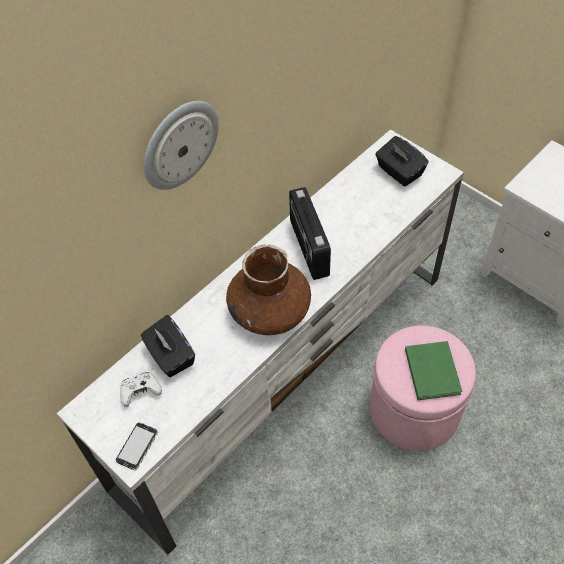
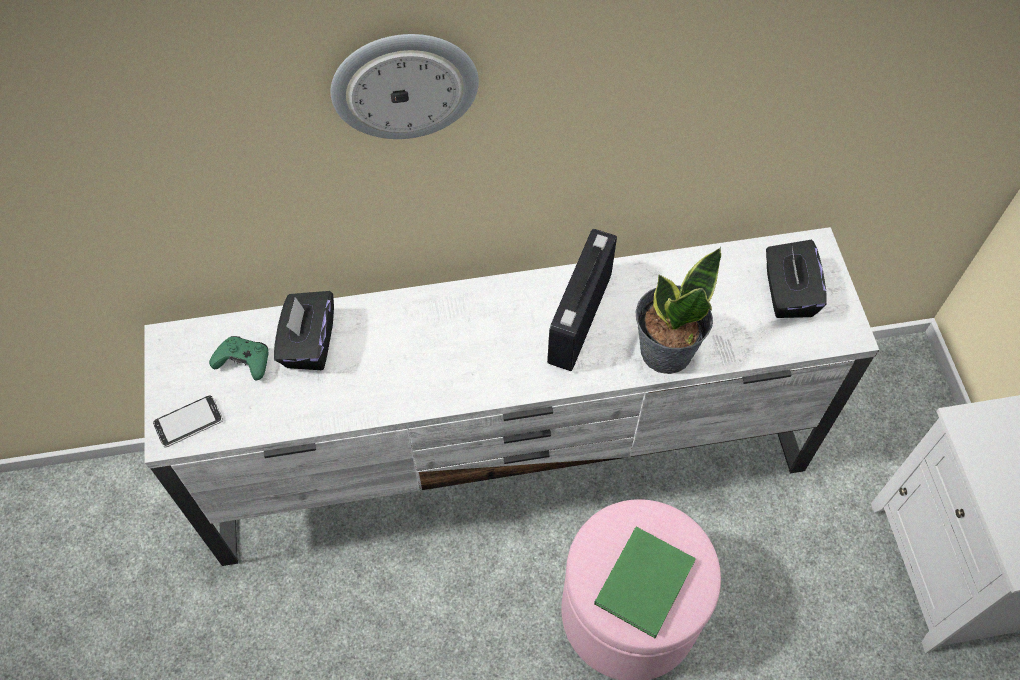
camera: 35 degrees right, 5 degrees up
(140, 391) = (244, 362): white game controller -> green game controller
(269, 311) = (463, 366): brown vase -> none
(366, 236) = (665, 350): none -> potted plant

